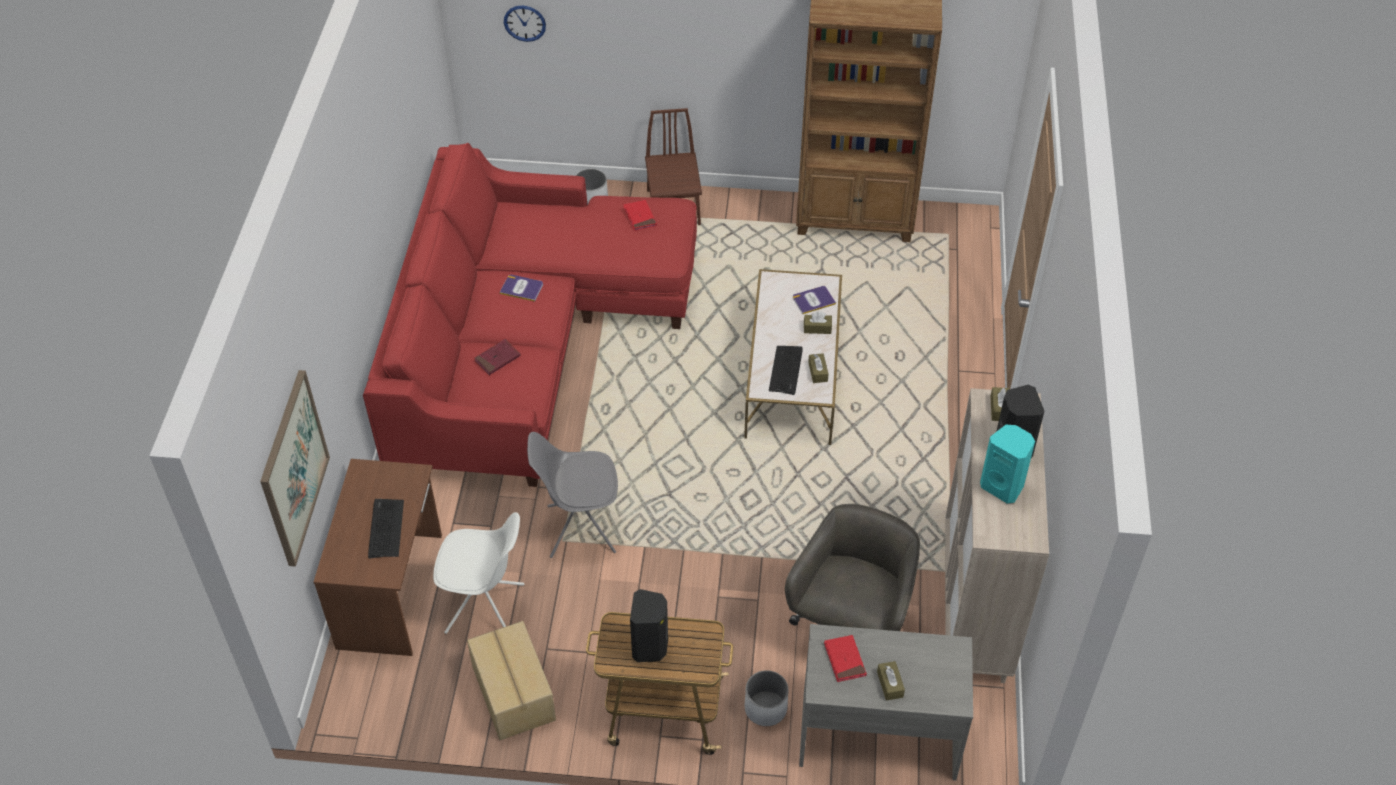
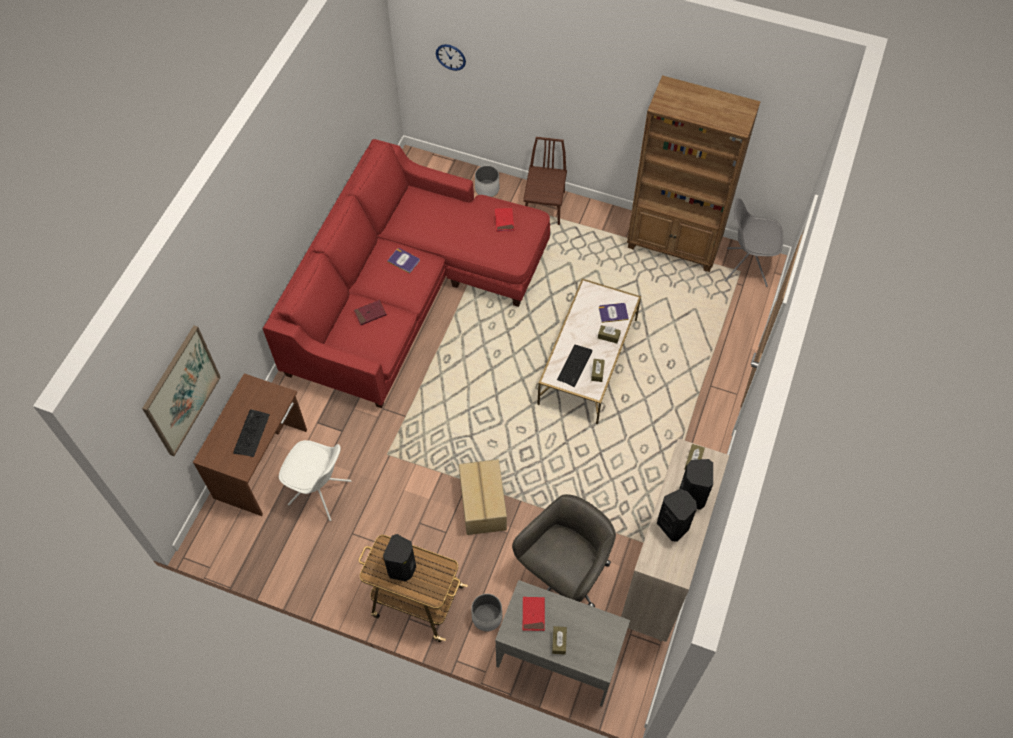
camera: 15 degrees right, 10 degrees up
(512, 693) = (319, 561): cardboard box -> cardboard box (482, 504)
(579, 529) = (401, 448): grey chair -> grey chair (745, 267)
(1003, 486) = (673, 525): turquoise speaker -> black speaker

